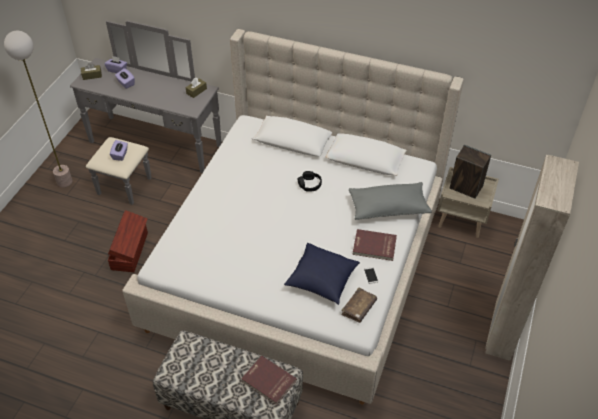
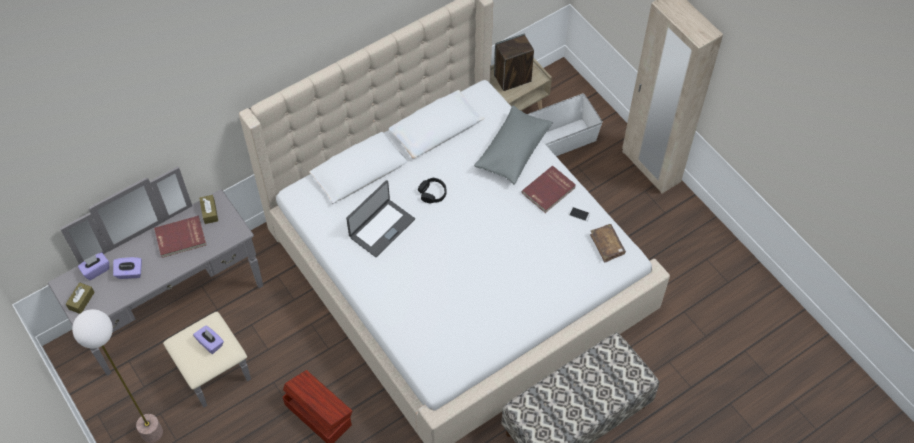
camera: 55 degrees left, 10 degrees up
(257, 174) = (381, 228): none -> laptop
(268, 381) = (612, 364): red book -> red book (181, 238)
(321, 280) = (556, 254): blue pillow -> none
(466, 262) = (561, 140): none -> white storage box

